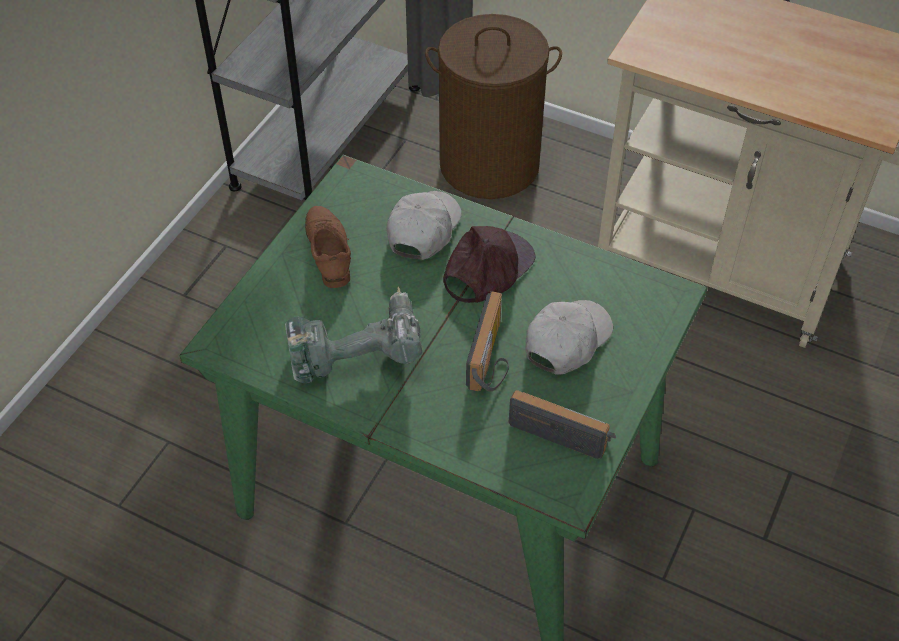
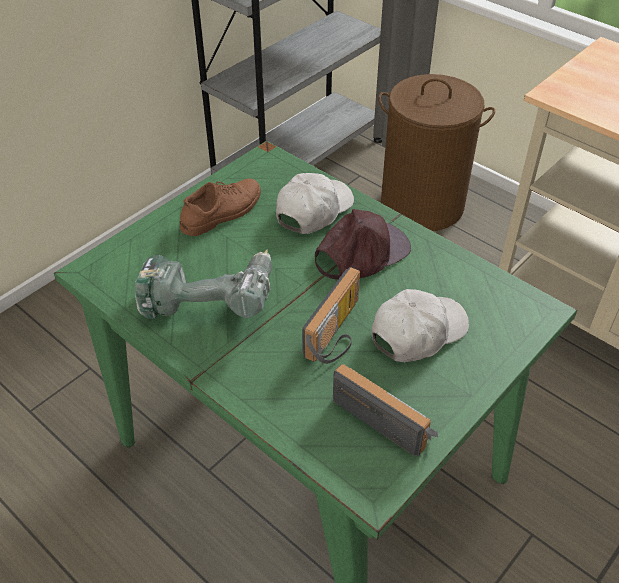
camera: 15 degrees right, 5 degrees down
(329, 250) = (222, 212): brown shoe -> brown shoe turned 45 degrees clockwise

